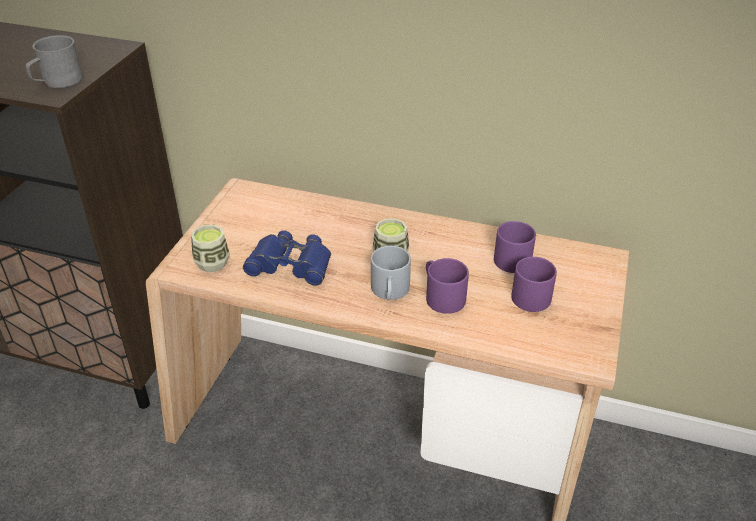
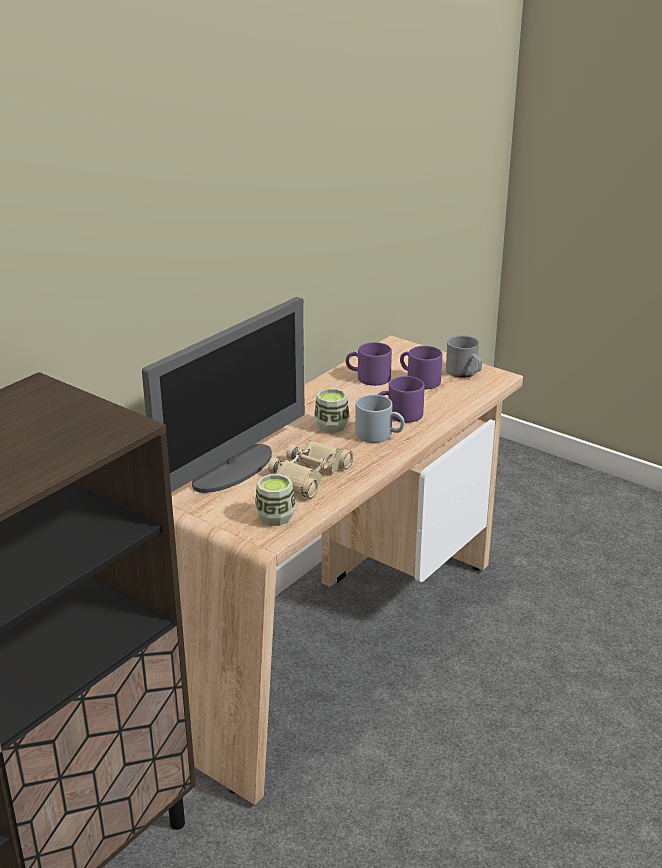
camera: 70 degrees left, 10 degrees down
(57, 82) = (97, 423): grey mug -> grey mug (464, 373)
(283, 220) = (233, 469): none -> monitor
(290, 265) = (309, 475): blue binoculars -> beige binoculars

